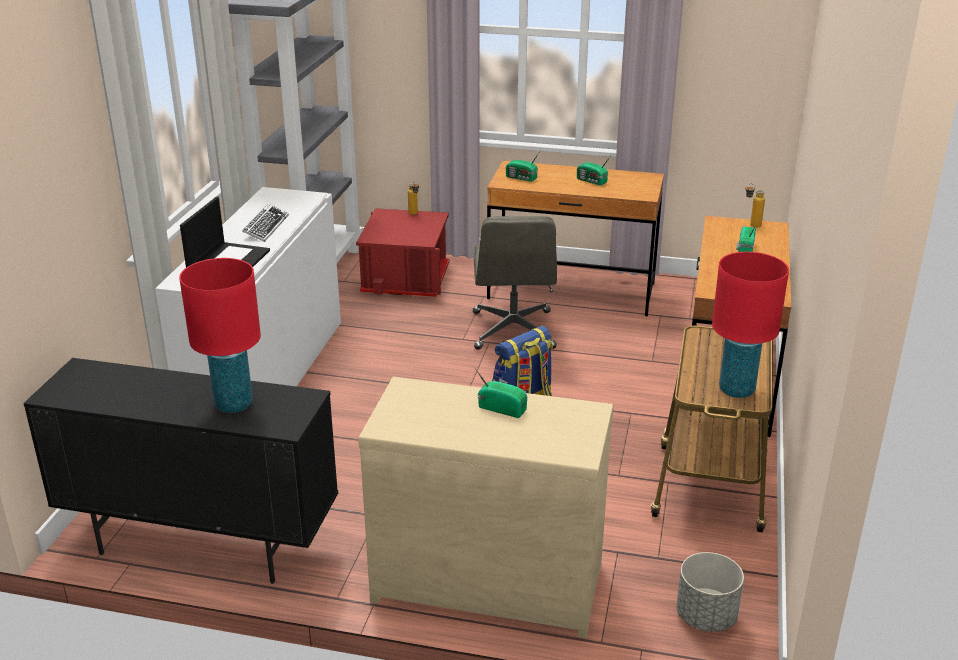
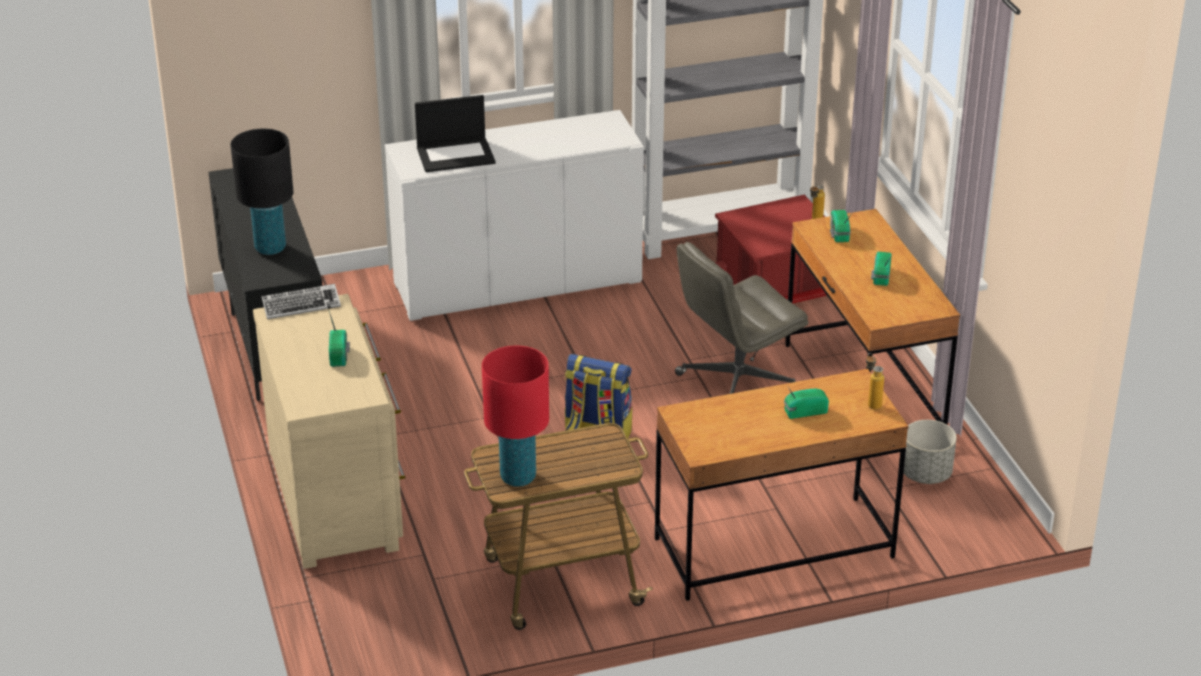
camera: 60 degrees right, 5 degrees up
(233, 404) = (270, 248): red table lamp -> black table lamp
(266, 227) = (538, 144): keyboard -> keyboard (301, 306)
(705, 616) = (374, 624): grey planter -> grey planter (925, 474)

